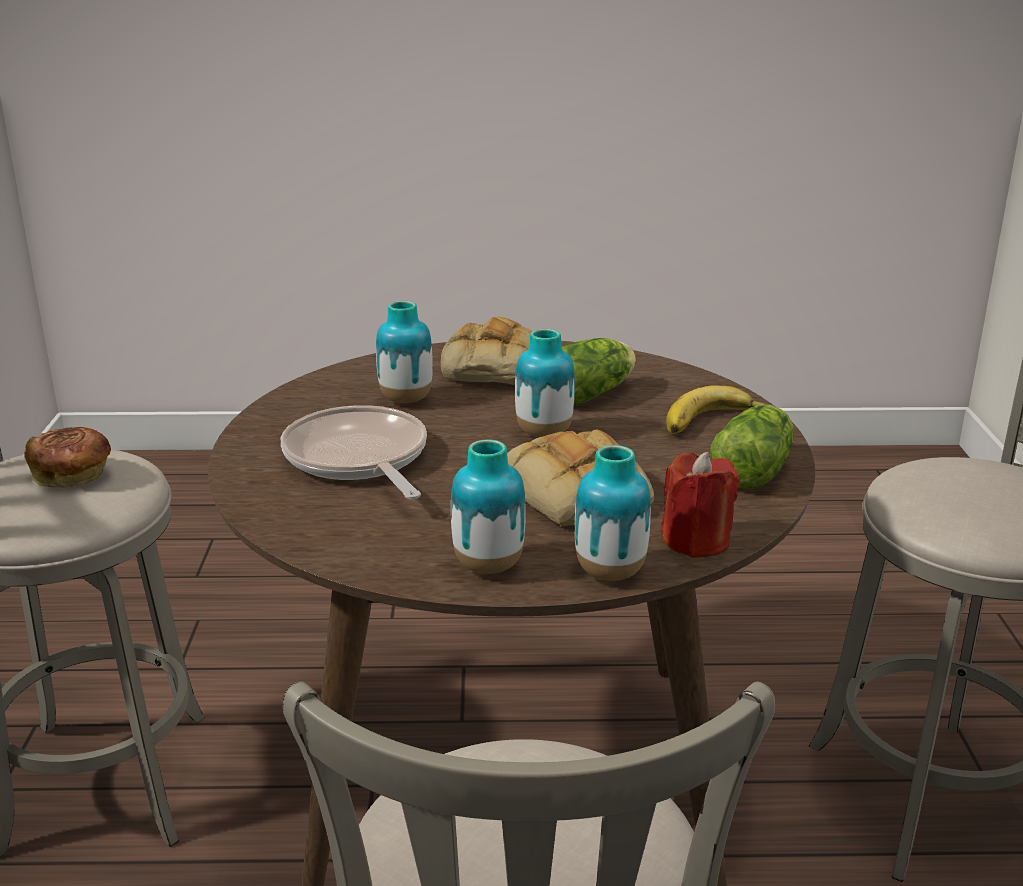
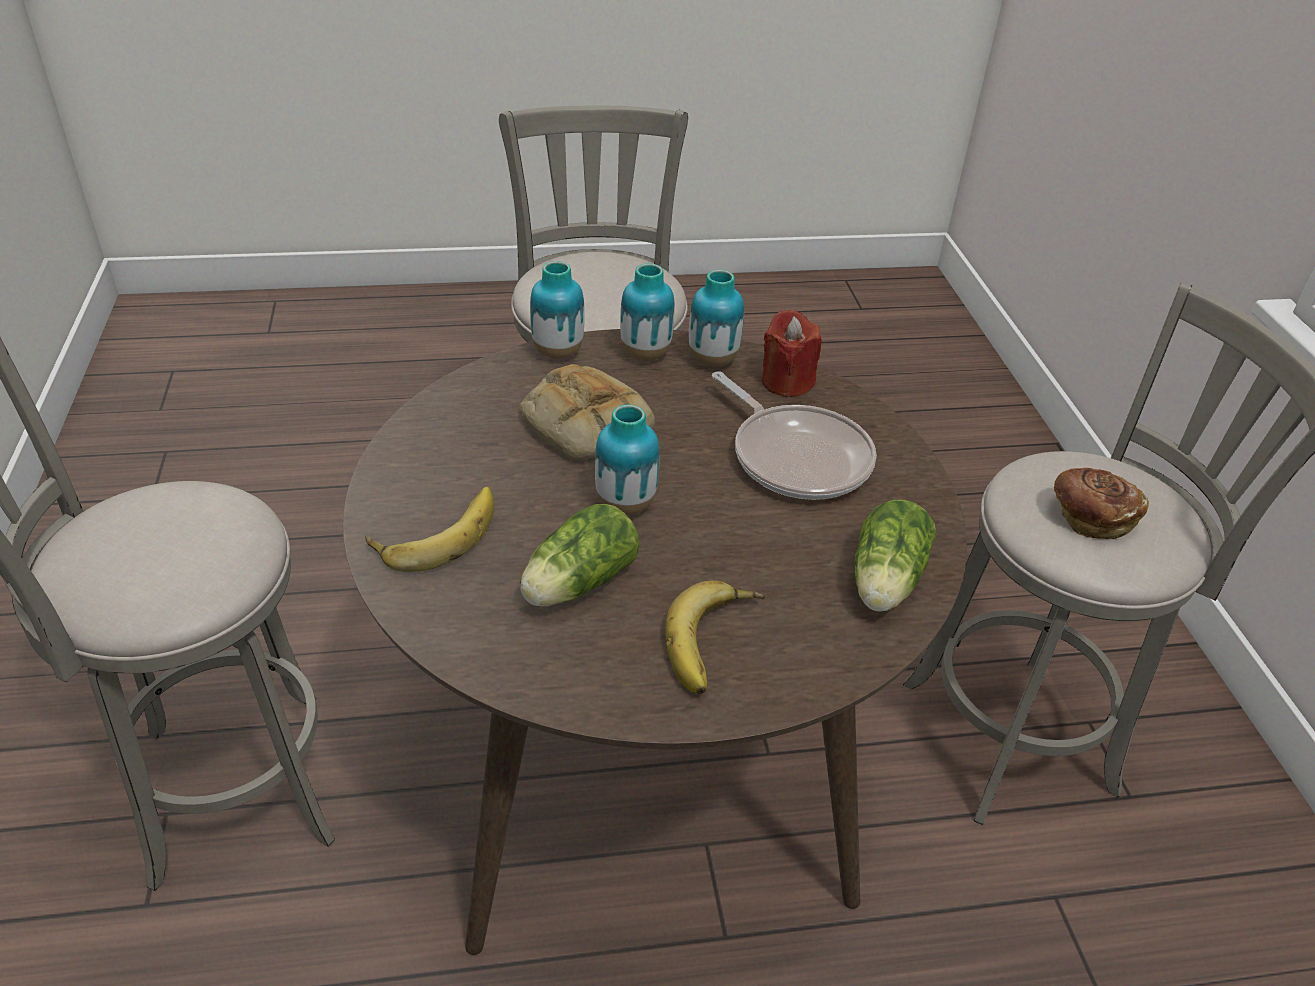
camera: 170 degrees right, 15 degrees up
(406, 399) = (796, 558): vase -> vase (712, 360)
(491, 367) = (716, 643): bread -> banana
(696, 541) = (490, 380): red candle -> red candle (786, 382)
(755, 470) = (416, 460): lettuce -> lettuce (884, 583)

